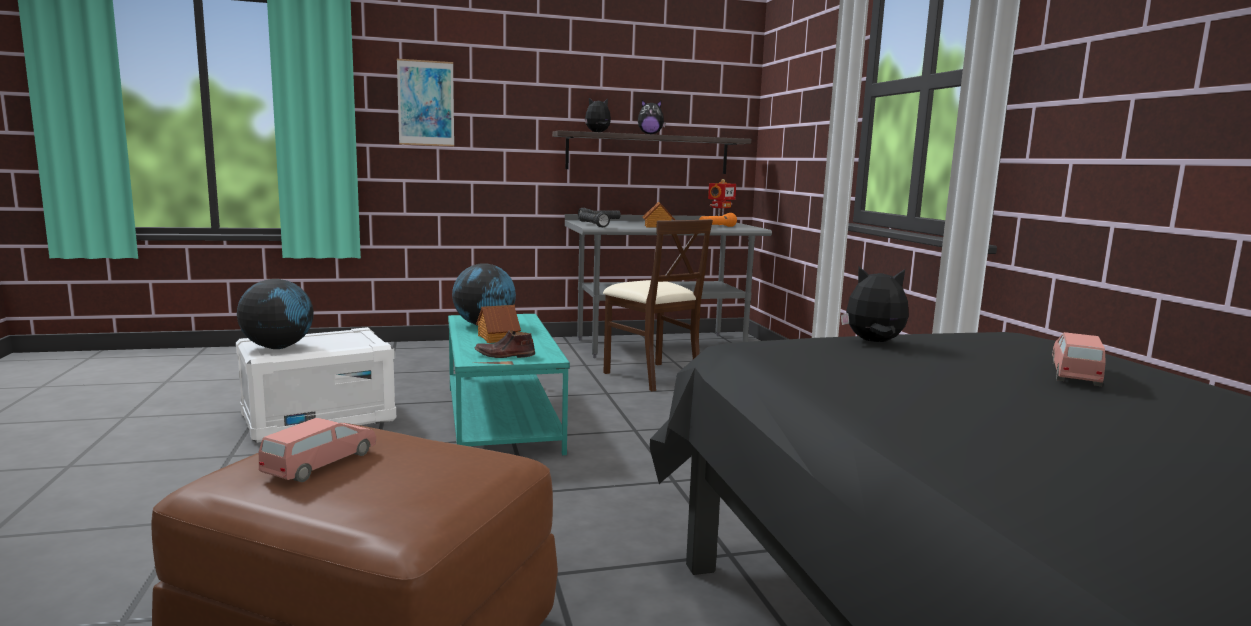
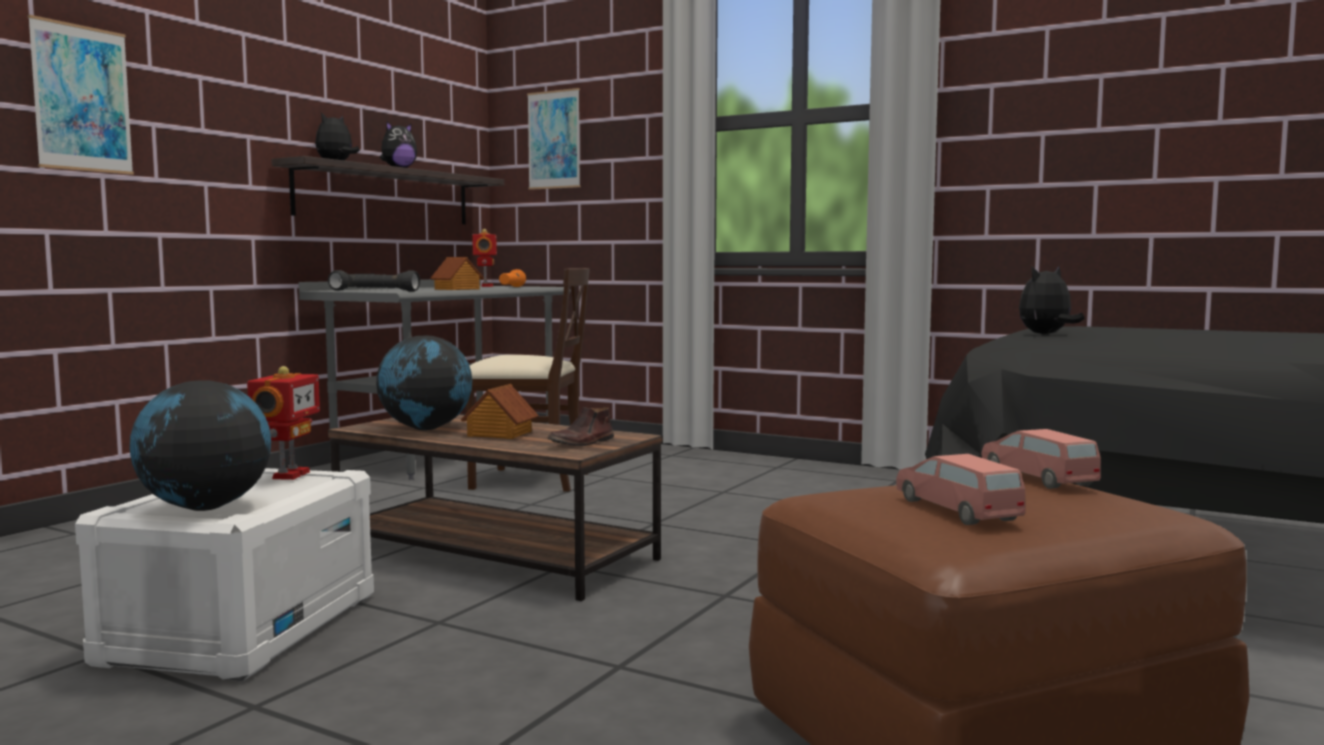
camera: 45 degrees left, 5 degrees down
(361, 339) = (288, 475): none -> toy robot
(502, 419) = (497, 554): turquoise coffee table -> brown coffee table
(787, 105) = (554, 140): none -> picture
(1075, 374) = (1189, 331): pink toy car -> pink toy car (1038, 478)

